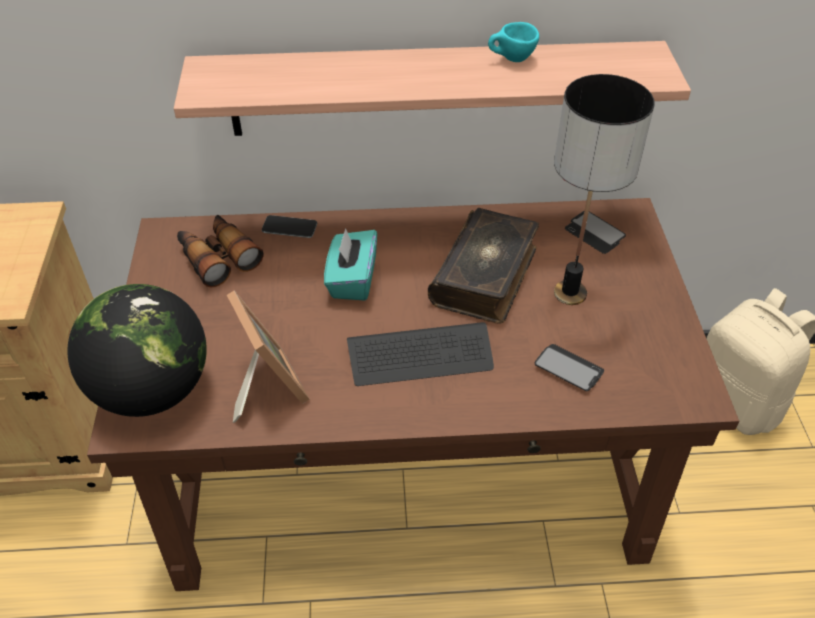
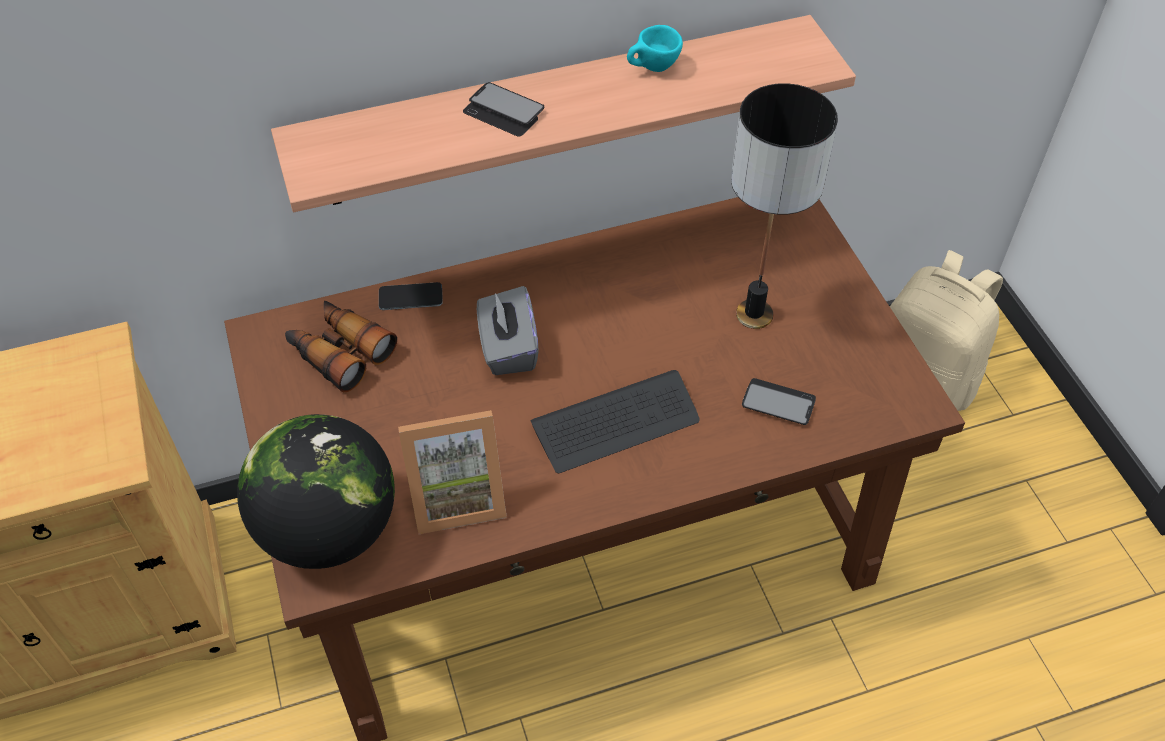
camera: 15 degrees left, 5 degrees up
(265, 386) = (456, 496): picture frame -> picture frame turned 120 degrees clockwise
(352, 280) = (508, 348): turquoise tissue box -> grey tissue box
(486, 276) = (657, 312): book -> none
(594, 233) = (759, 236): phone -> phone (503, 111)

